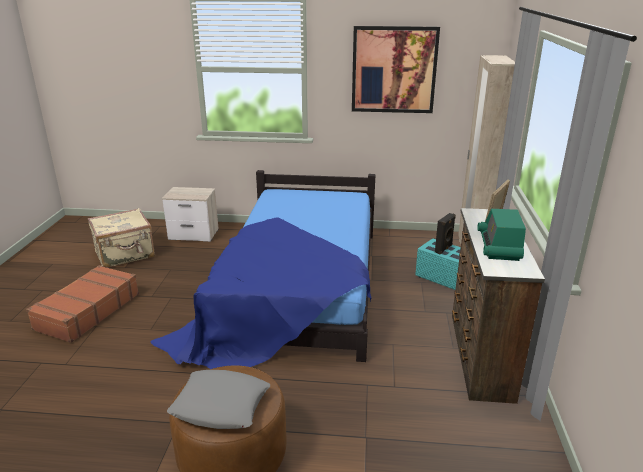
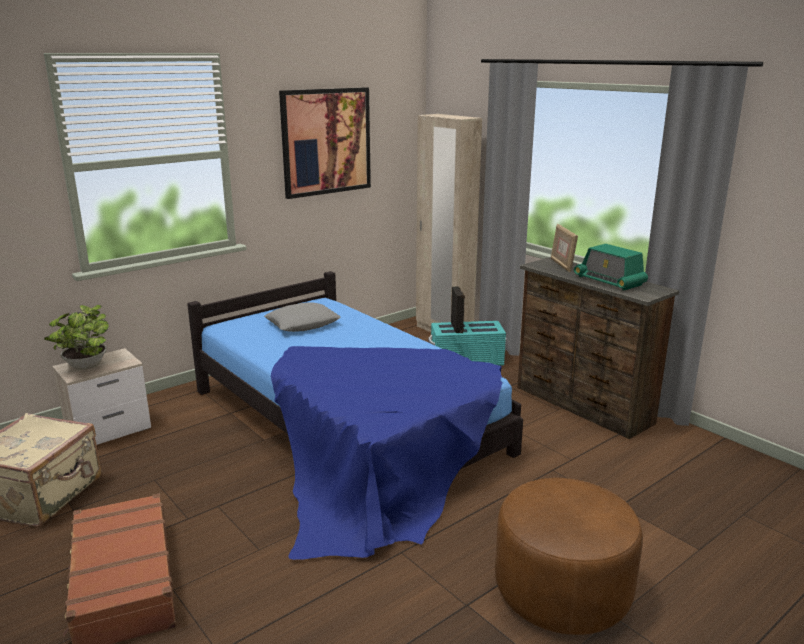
camera: 45 degrees left, 5 degrees down
(181, 192) = (85, 367): none -> potted plant
(221, 405) = (582, 518): grey pillow -> grey pillow (303, 323)

